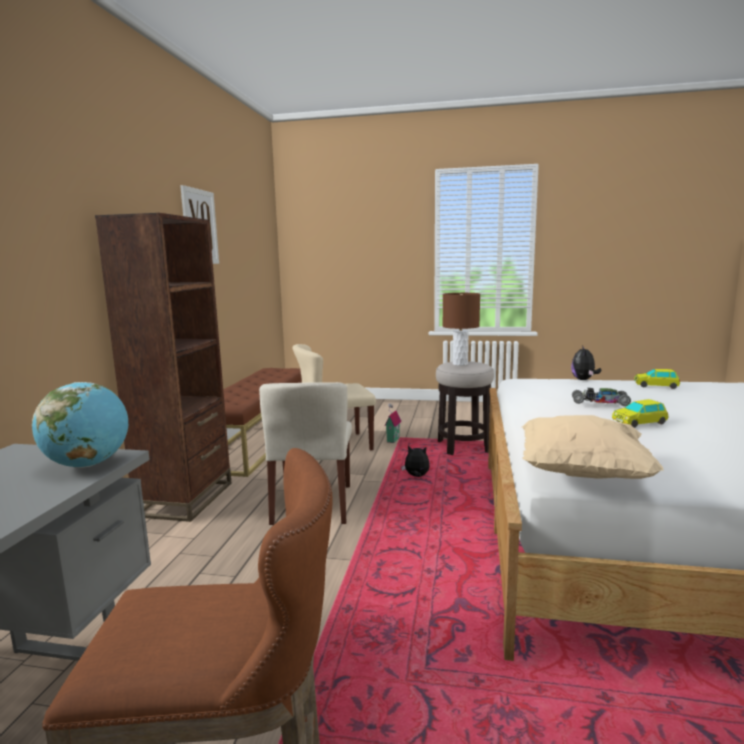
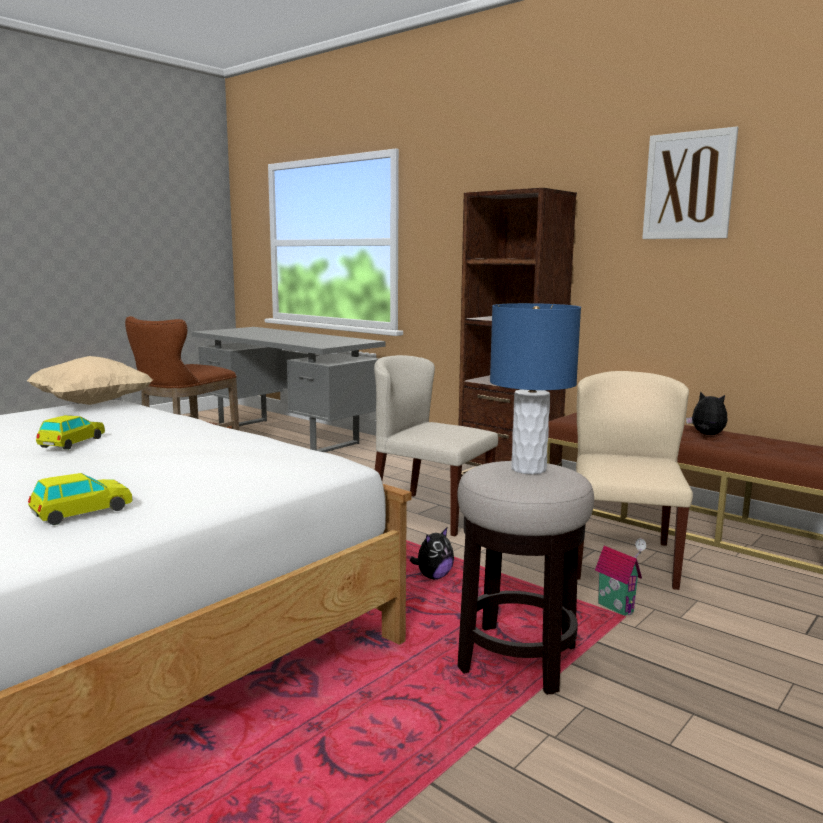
camera: 120 degrees right, 0 degrees up
(88, 464) = (319, 344): globe -> none
(460, 364) = (528, 469): brown table lamp -> blue table lamp
(584, 380) = (236, 491): plush toy -> plush toy (706, 435)
(600, 402) = (141, 446): toy car -> none

